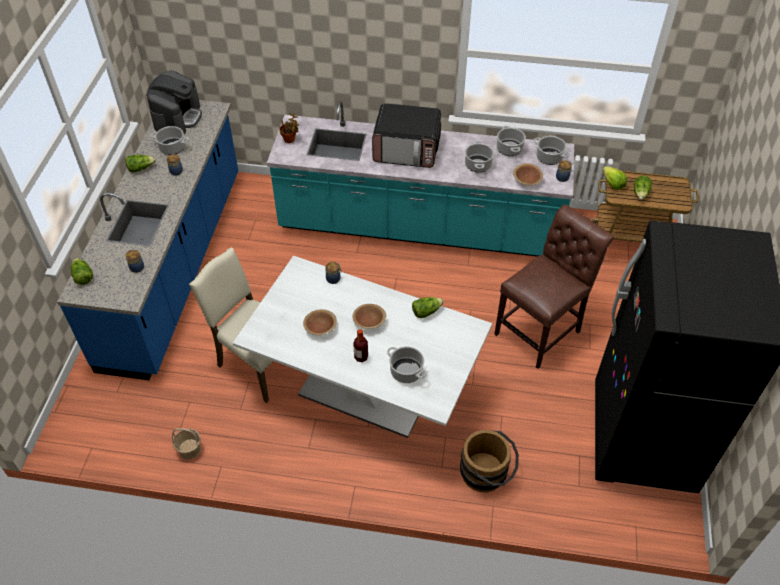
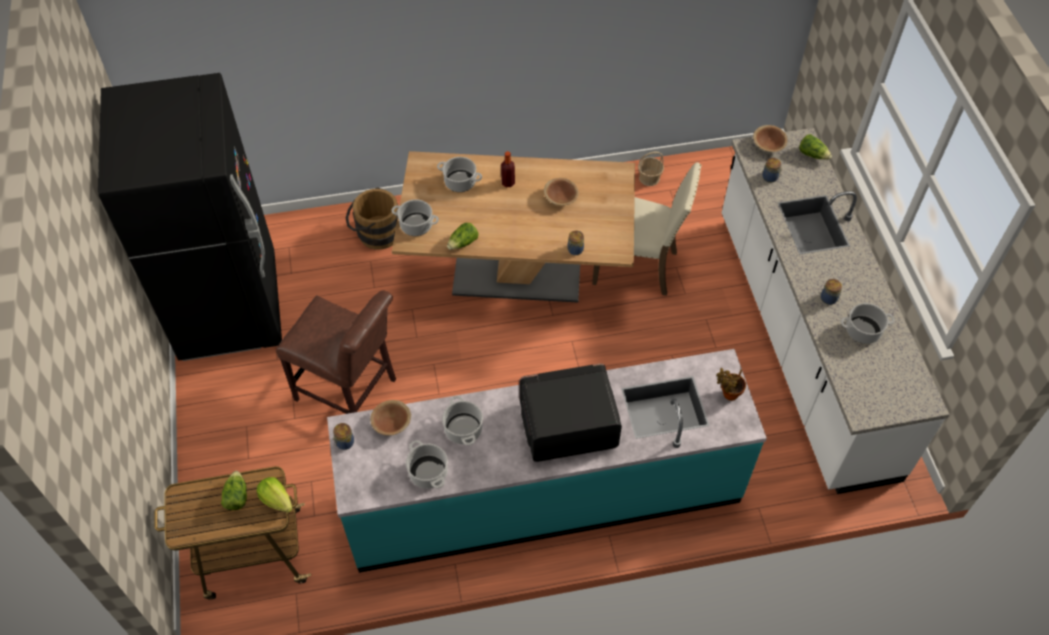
camera: 160 degrees right, 5 degrees up
(141, 168) = (872, 290): lettuce -> none
(175, 267) = (802, 342): blue counter -> white counter
(177, 117) = (899, 381): coffee machine -> none
(365, 391) = (517, 271): white dining table -> brown dining table
(369, 321) = (516, 217): brown bowl -> brown bowl (768, 145)
(541, 330) = (350, 392): brown chair -> brown chair turned 90 degrees counterclockwise
(549, 157) = (368, 474): cooking pot -> cooking pot (415, 225)

